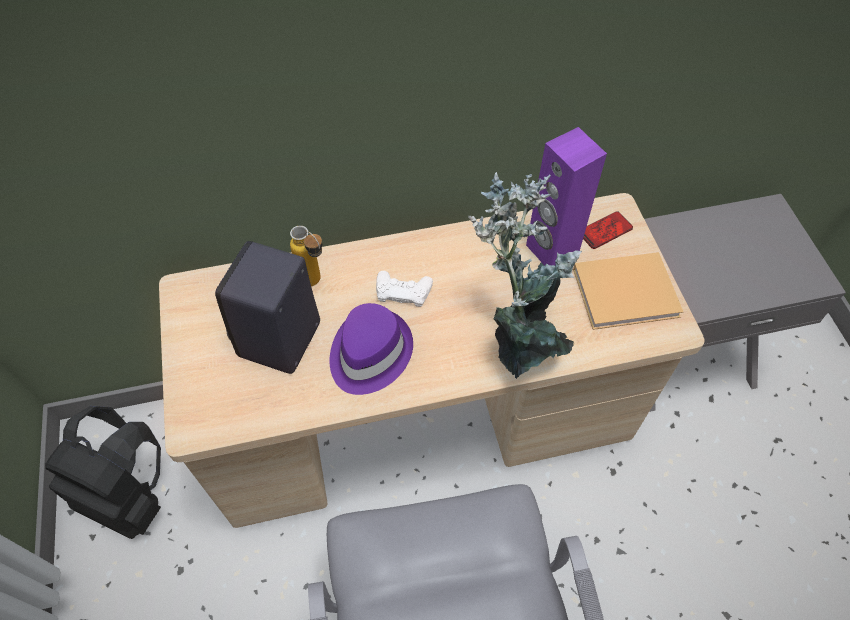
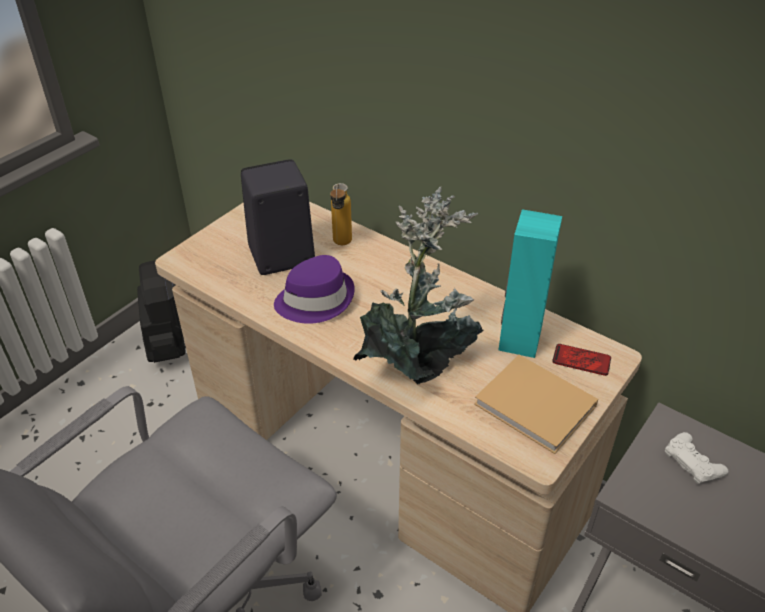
camera: 50 degrees right, 15 degrees down
(403, 291) = (384, 286): white game controller -> white game controller (693, 462)
(551, 250) = (519, 340): purple speaker -> turquoise speaker

